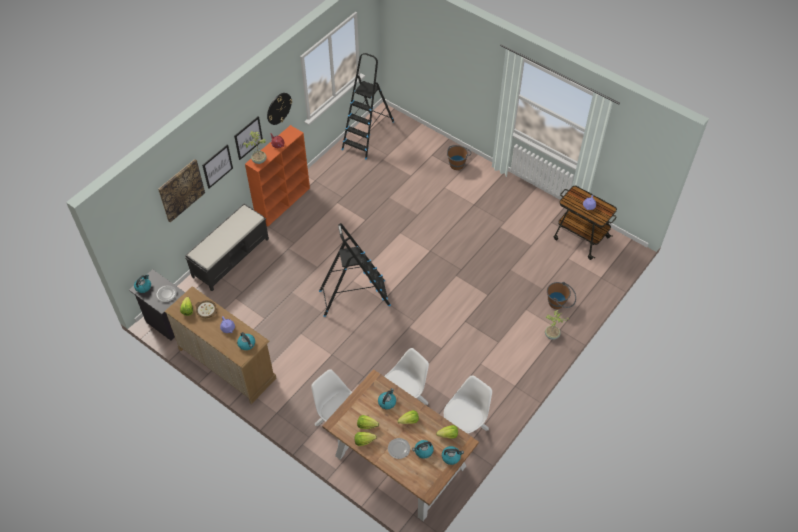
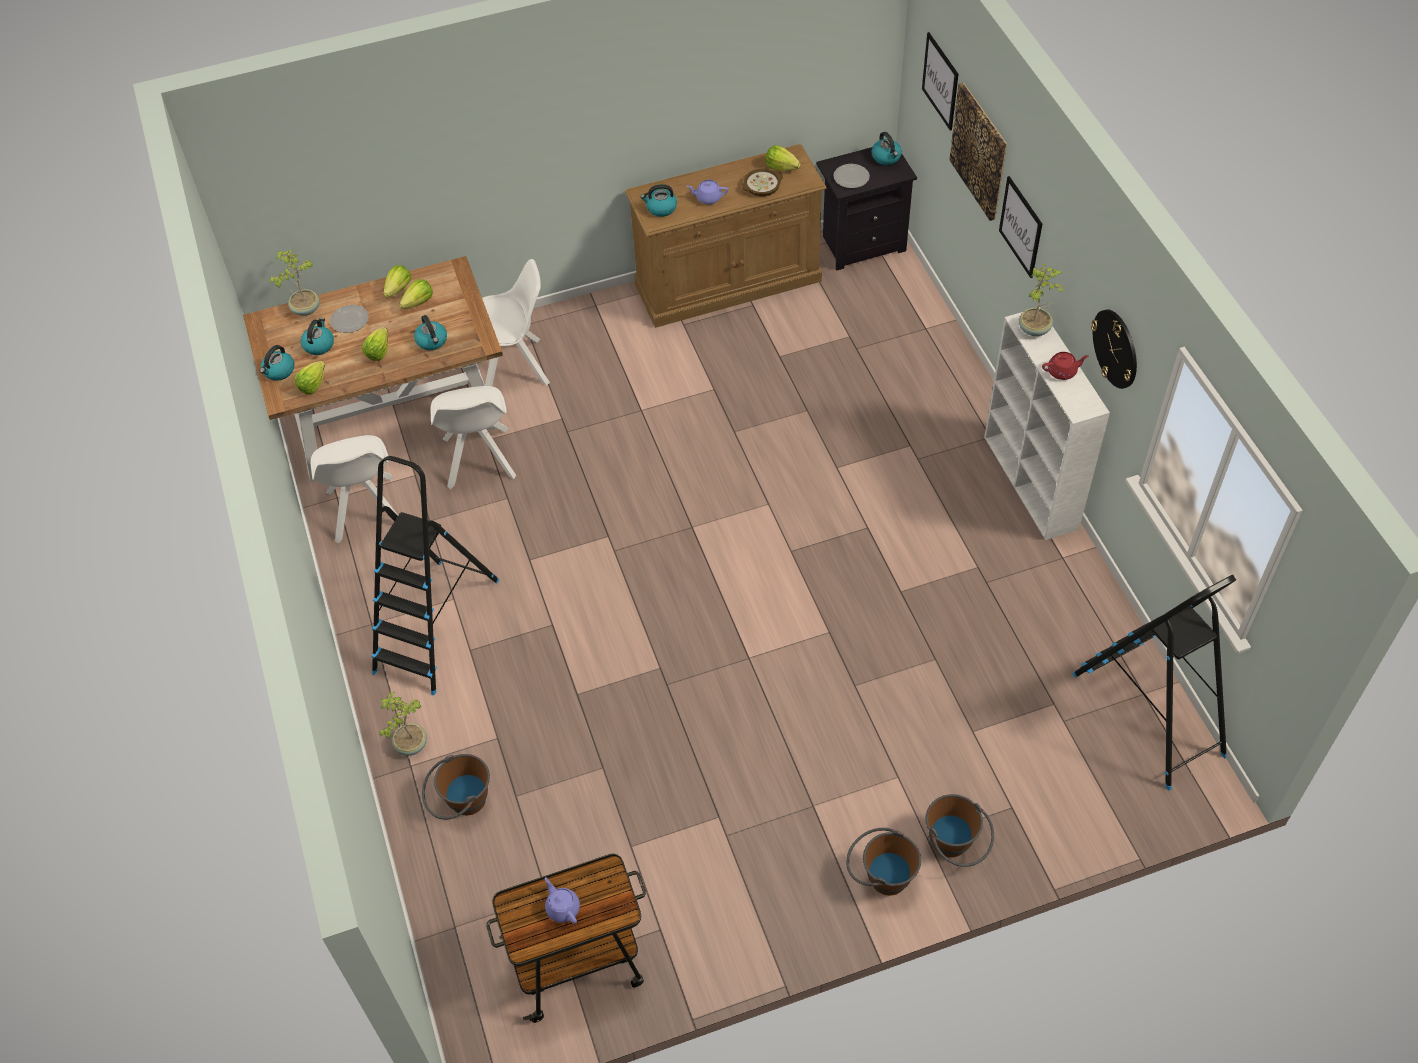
camera: 125 degrees right, 0 degrees up
(231, 257) = (944, 362): black bench -> none
(248, 138) = (1065, 286): picture -> picture (940, 81)
(283, 202) = (1031, 483): orange bookcase -> white bookcase
(355, 298) = (728, 490): black step ladder -> black step ladder (436, 626)
(405, 475) = (305, 309): none -> potted plant
(483, 176) = (880, 876): none -> brown bucket

